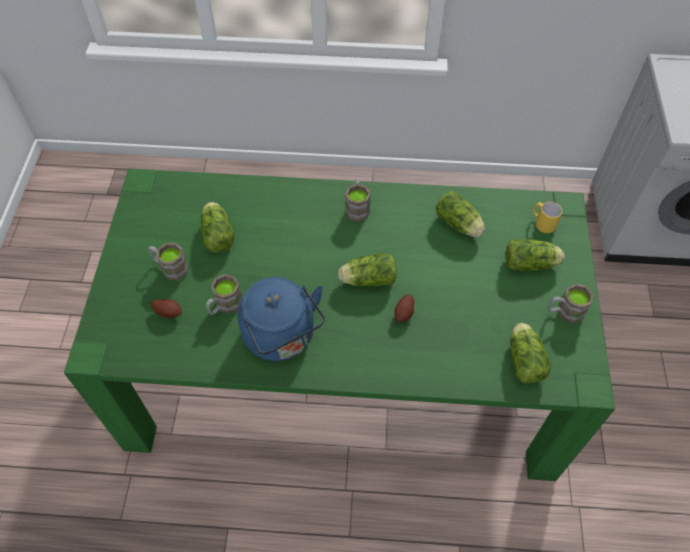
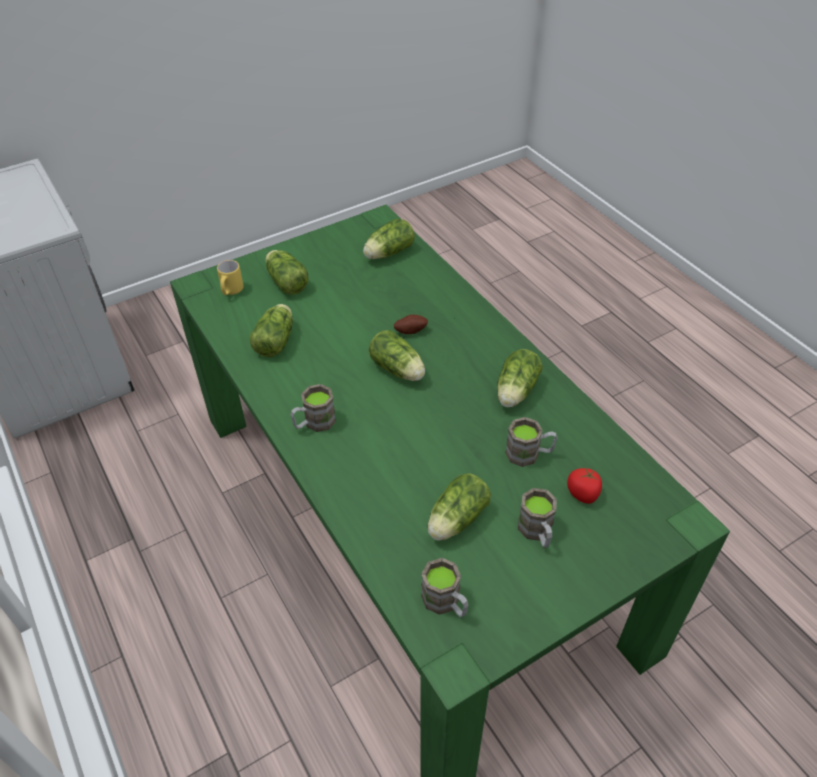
camera: 125 degrees left, 10 degrees down
(168, 312) = (583, 494): potato -> tomato
(282, 338) = (515, 392): blue kettle -> lettuce
(564, 311) = (321, 249): brown mug -> brown mug (446, 603)

